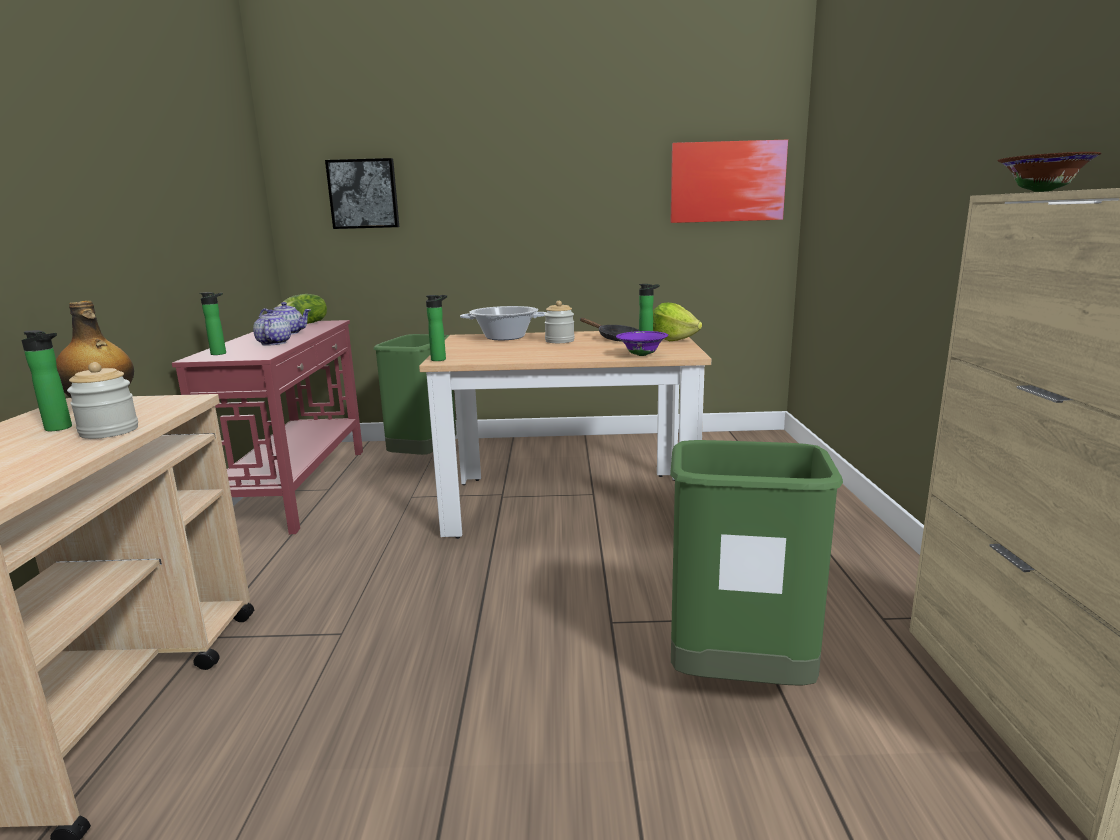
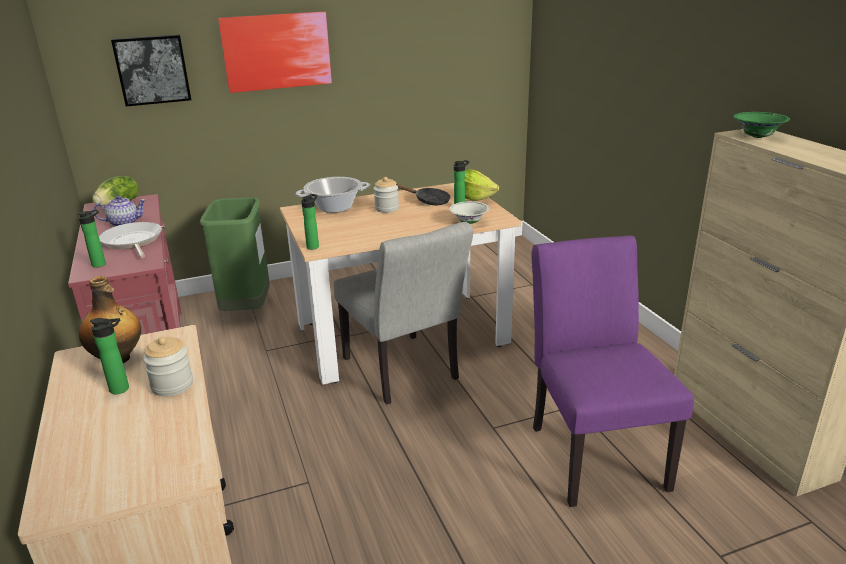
camera: 20 degrees left, 10 degrees up
(273, 343) = (132, 242): teapot -> frying pan
(543, 542) = (404, 373): none -> grey chair
(642, 355) = (469, 222): purple bowl -> white bowl
(727, 182) = (475, 42): picture -> picture (276, 51)
(739, 680) = (593, 449): green trash can -> purple chair
(1042, 191) = (757, 137): brown bowl -> green bowl

